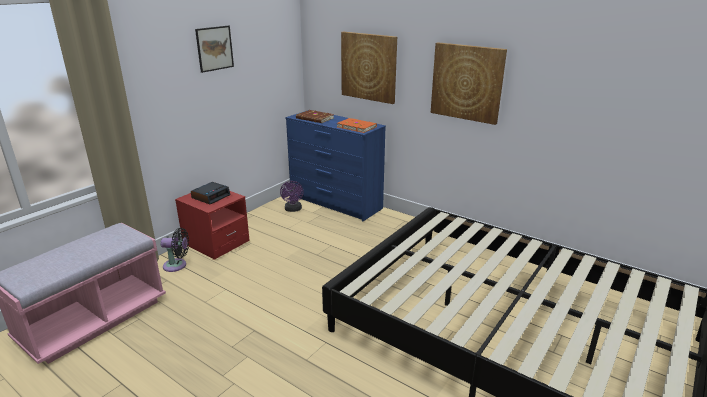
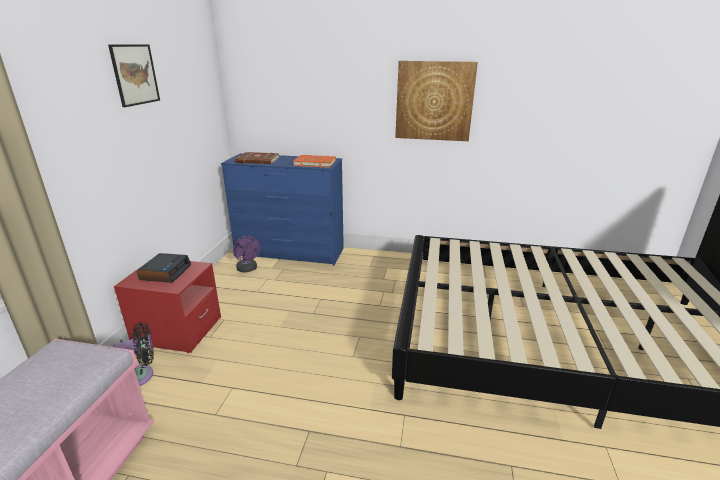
camera: 25 degrees left, 0 degrees up
(369, 67) = (315, 95): picture -> none

